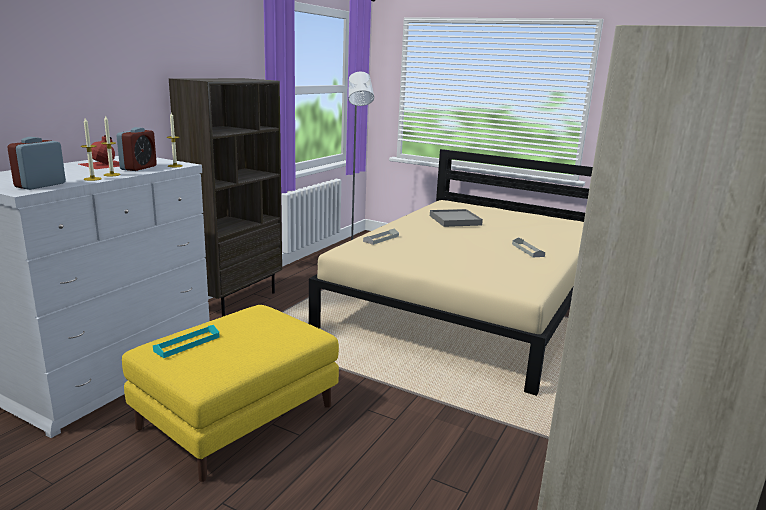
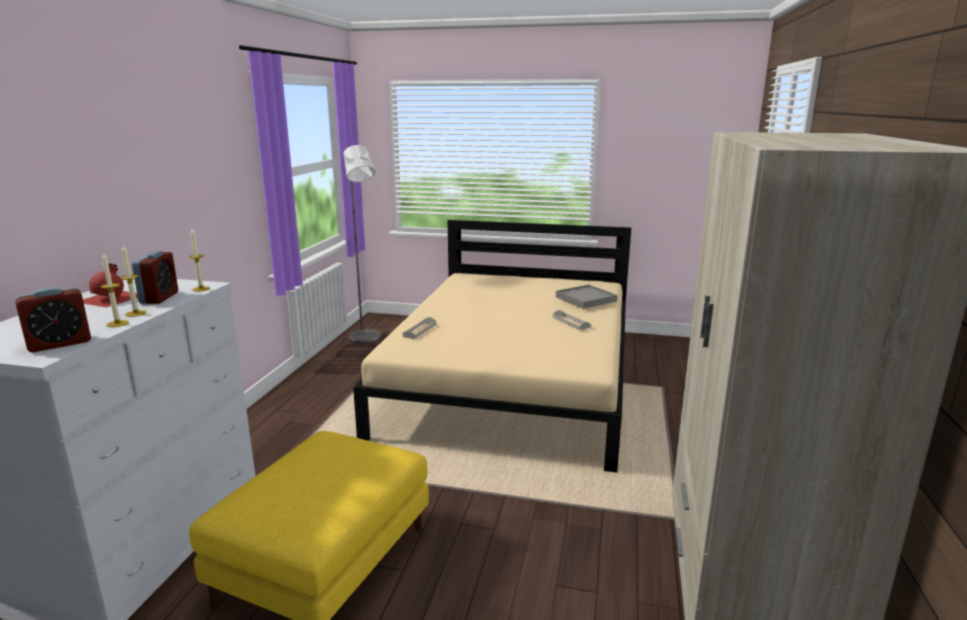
camera: 15 degrees left, 0 degrees up
(40, 185) = (59, 344): alarm clock -> alarm clock turned 135 degrees counterclockwise
(187, 344) = (267, 498): turquoise tray -> none
(236, 300) = (259, 421): brown bookcase -> none
(455, 220) = (483, 297): grey tray -> grey tray (586, 299)

